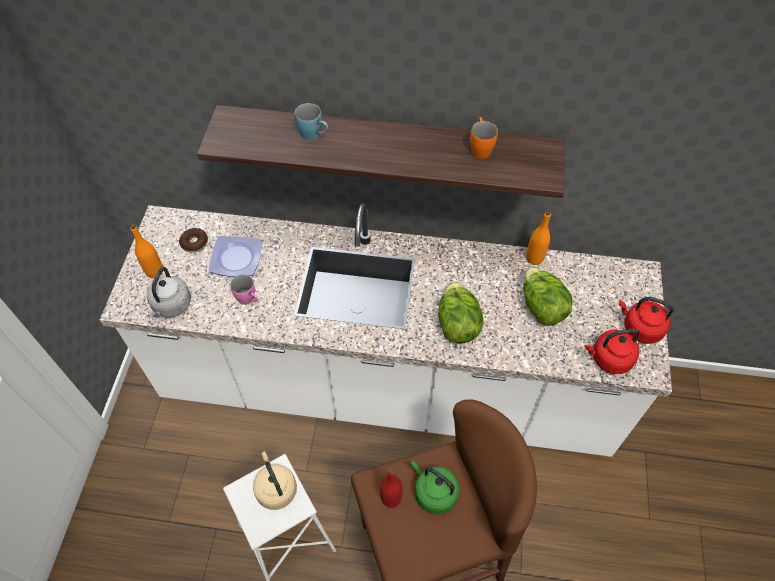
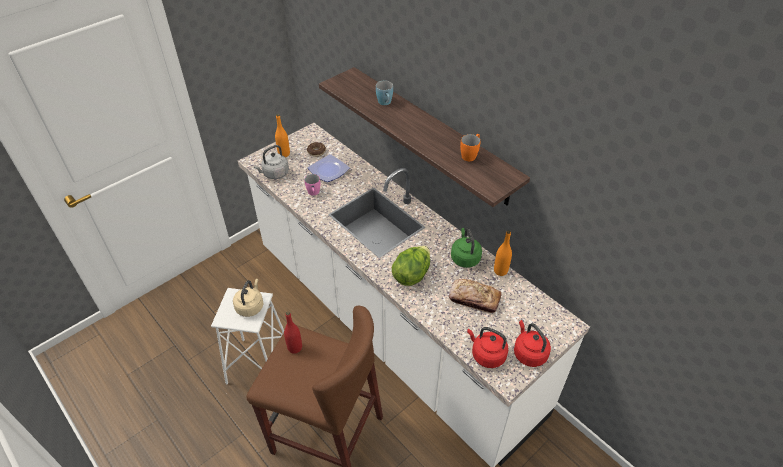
camera: 40 degrees right, 10 degrees down
(433, 492) = (319, 362): green kettle -> green kettle (465, 257)
(541, 307) = (474, 299): lettuce -> bread

